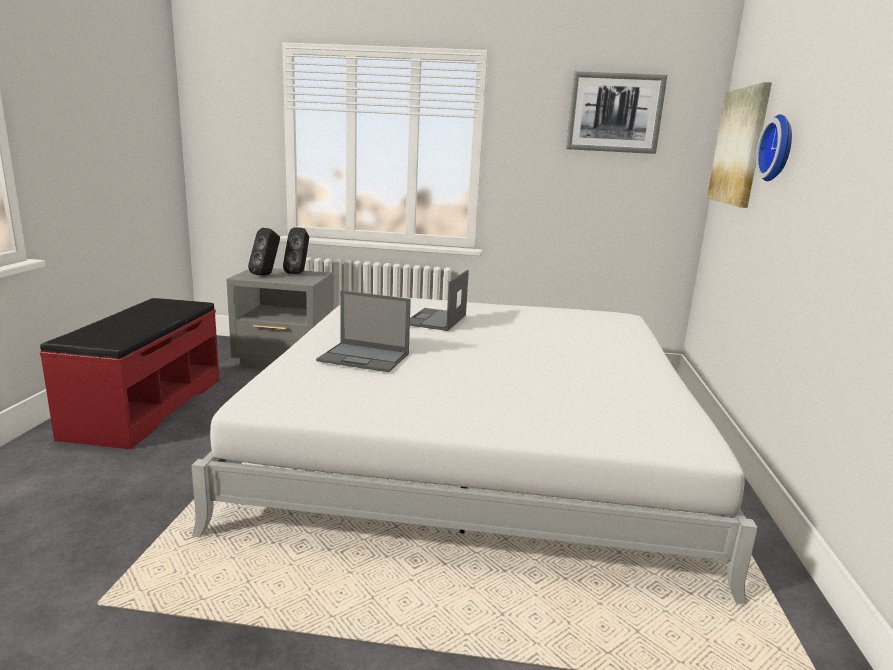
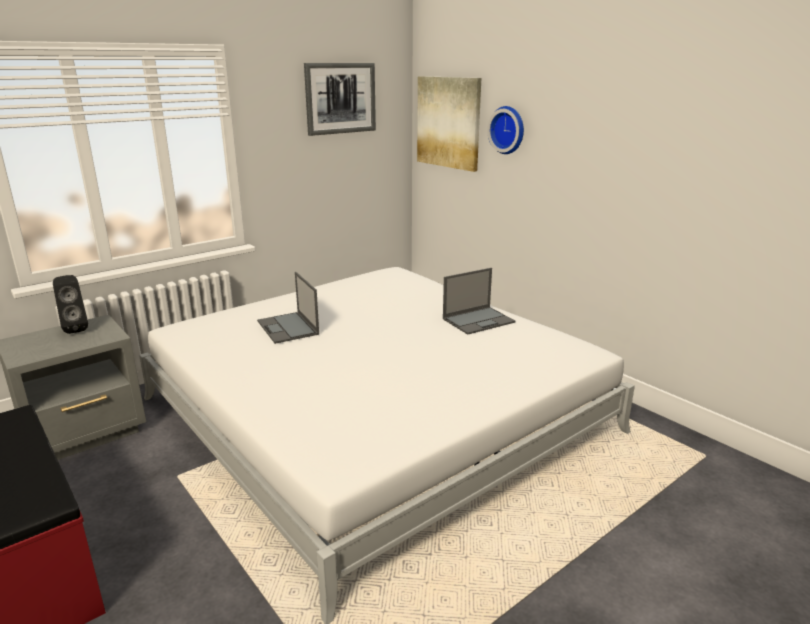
camera: 45 degrees left, 5 degrees up
(266, 274) = (43, 344): black speaker -> none
(365, 357) = (320, 388): laptop -> laptop (479, 320)

